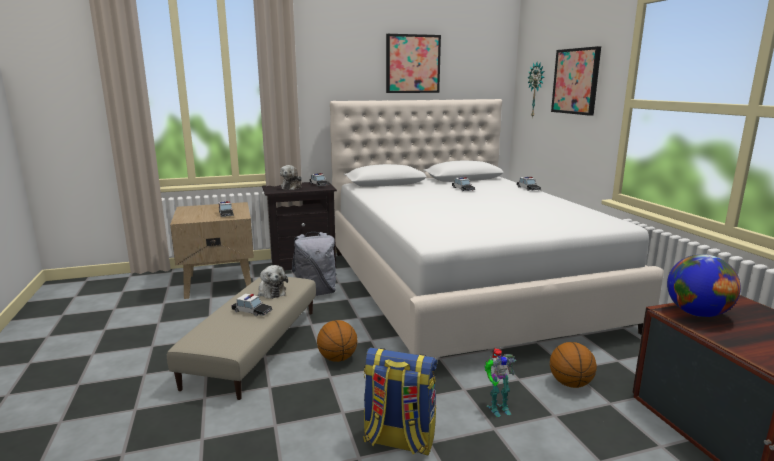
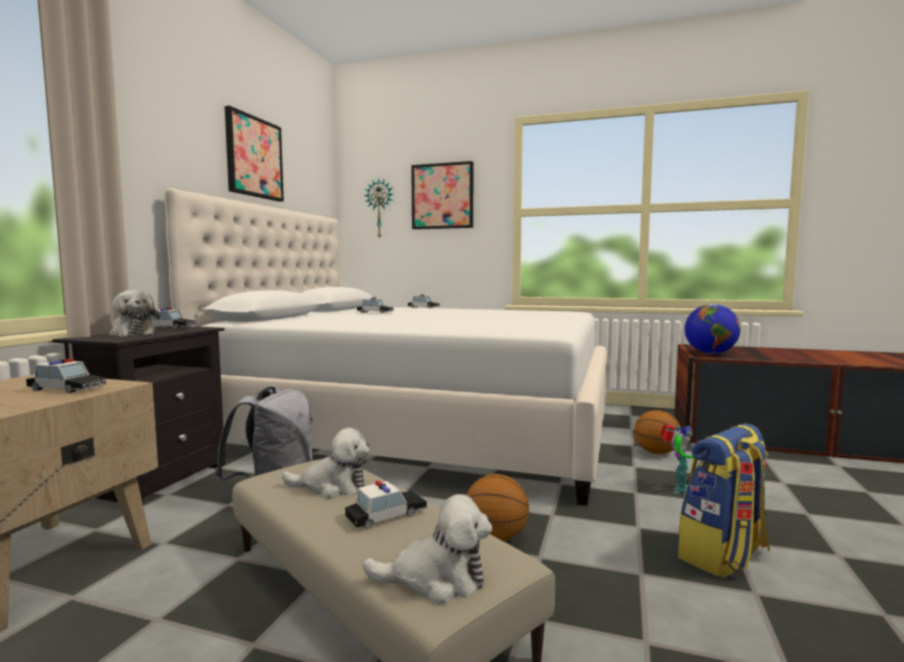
camera: 55 degrees left, 10 degrees down
(205, 337) = (436, 579): none -> plush toy

